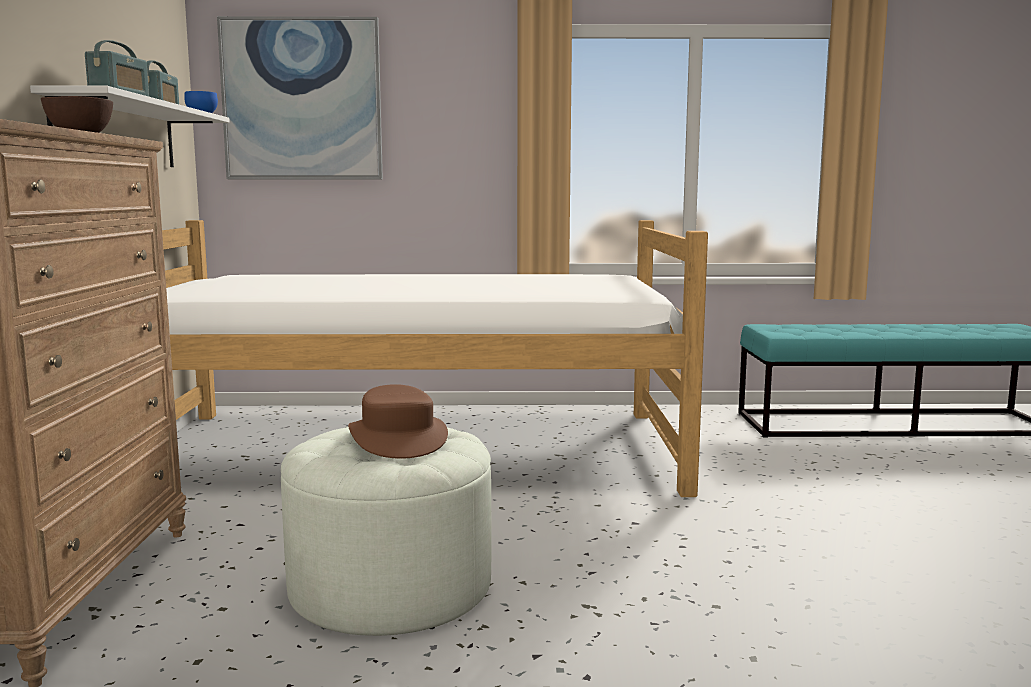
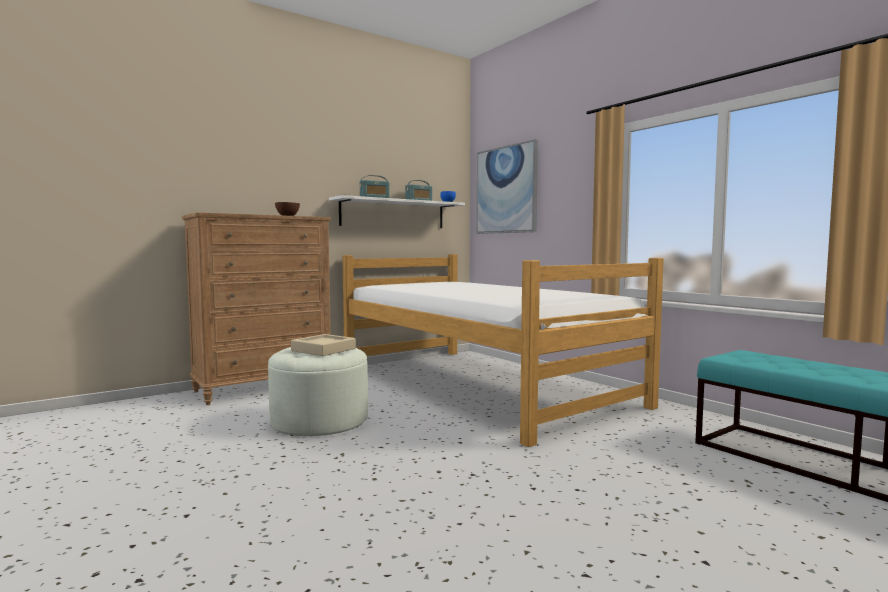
camera: 55 degrees right, 5 degrees down
(398, 438) = (323, 350): brown hat -> beige tray

